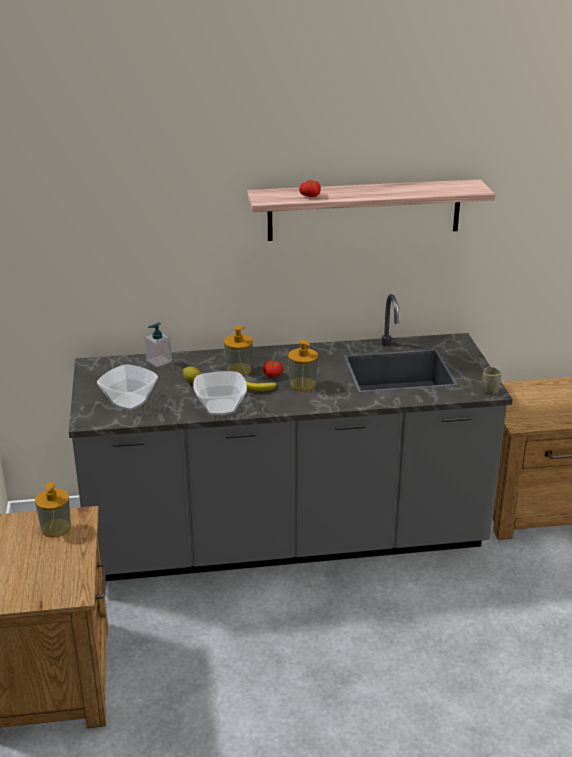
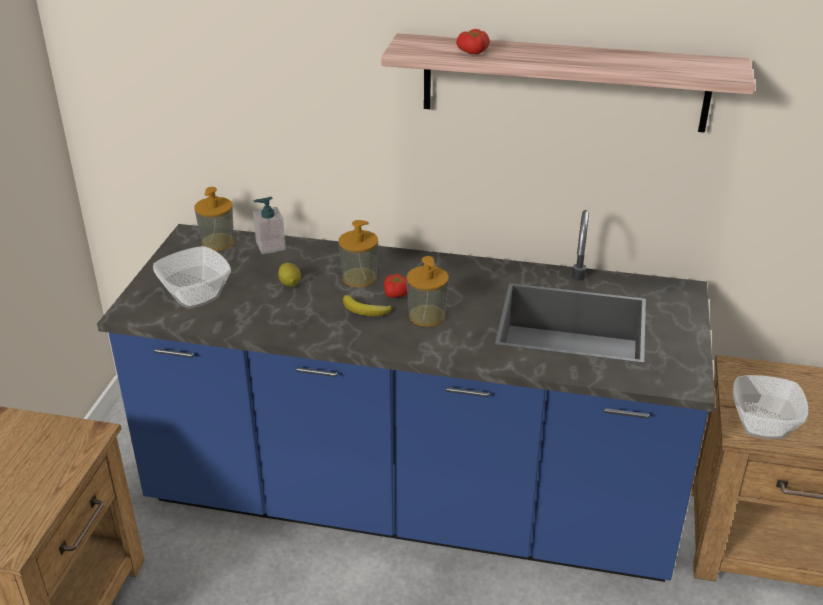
camera: 20 degrees right, 5 degrees up
(56, 528) = (52, 444): soap dispenser -> soap dispenser (218, 242)
(220, 407) = (298, 328): bowl -> bowl (761, 425)
(286, 538) = (411, 501): grey counter -> blue counter
(490, 390) = (687, 382): cup -> none

